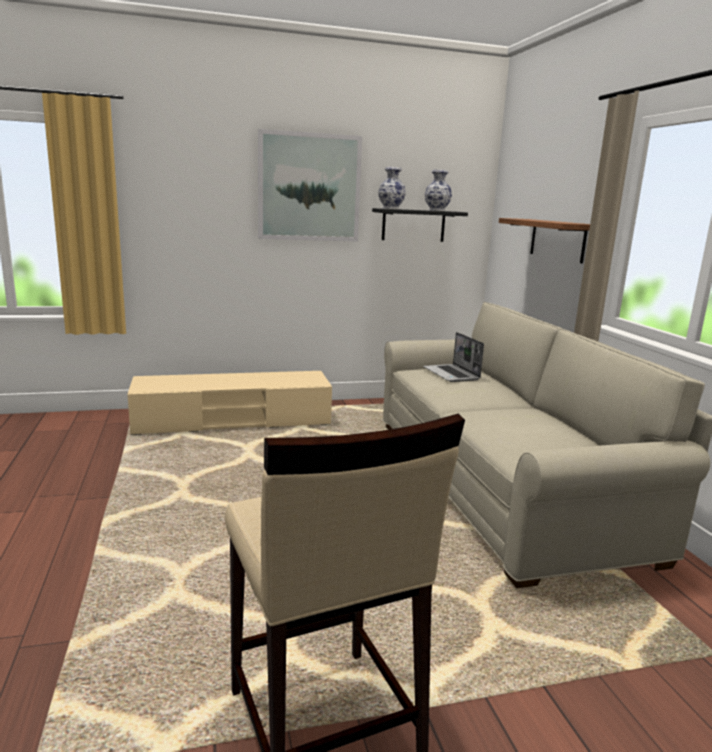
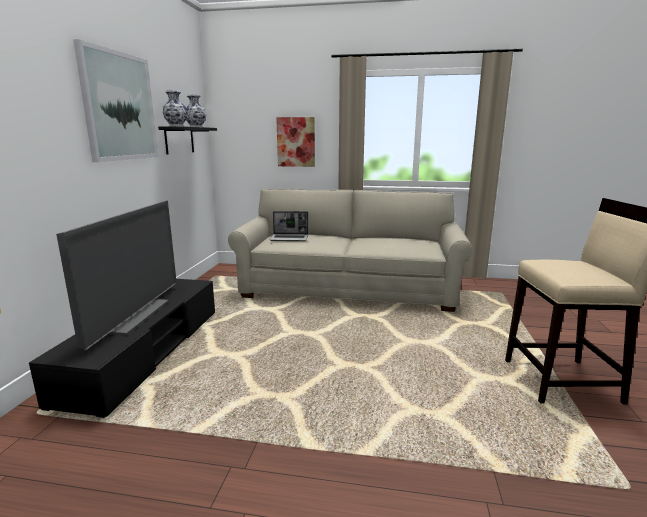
camera: 65 degrees left, 0 degrees up
(224, 380) = (132, 315): none -> television
(233, 421) = (146, 352): beige tv stand -> black tv stand
(557, 240) = (296, 142): shelf -> picture

